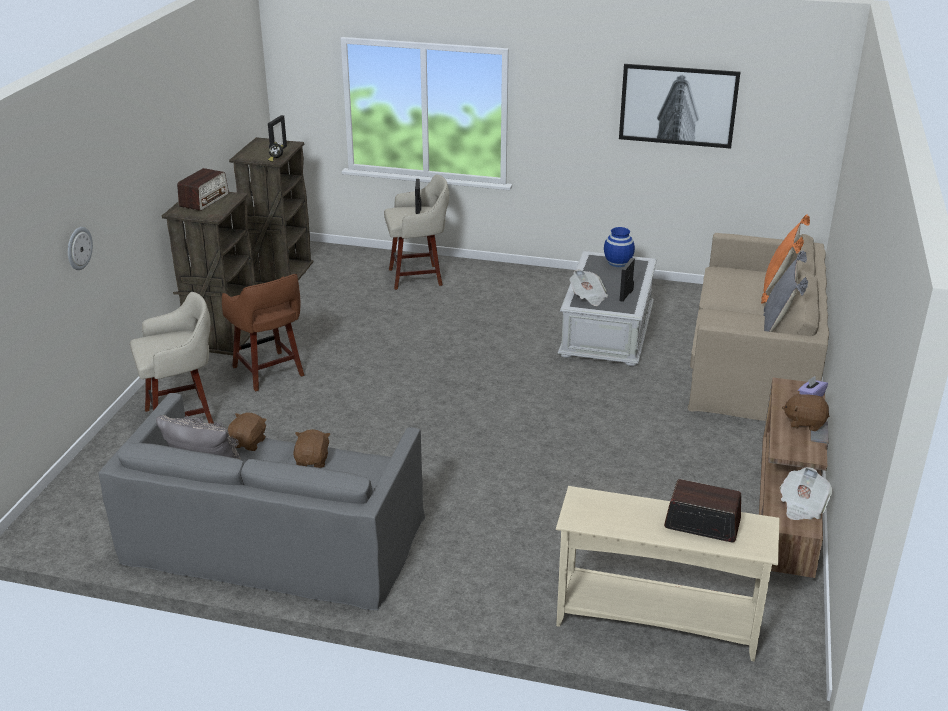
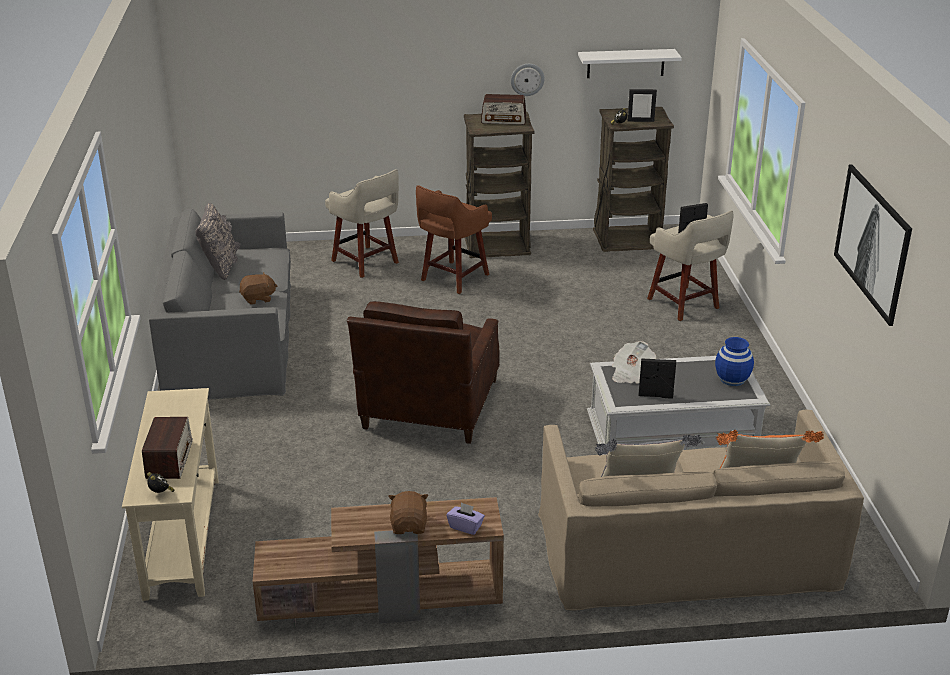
camera: 70 degrees right, 0 degrees up
(78, 248) = (343, 95): wall clock -> wall clock (527, 79)
(230, 106) = (625, 63): none -> white shelf
(248, 443) = (271, 269): brown plush toy -> none
(501, 432) = (429, 407): none -> brown armchair
(761, 535) = (161, 493): none -> alarm clock
(802, 506) = (304, 563): newspaper -> none

